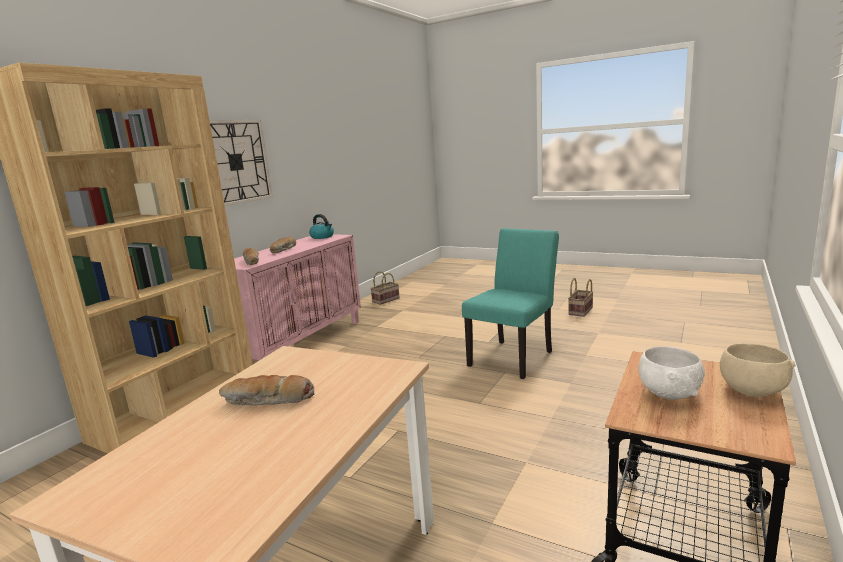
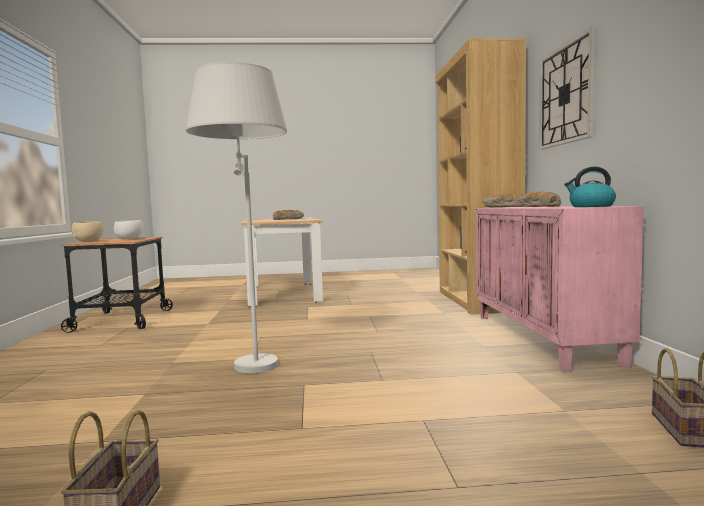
camera: 145 degrees right, 10 degrees down
(514, 356) = (250, 374): turquoise chair -> white floor lamp

